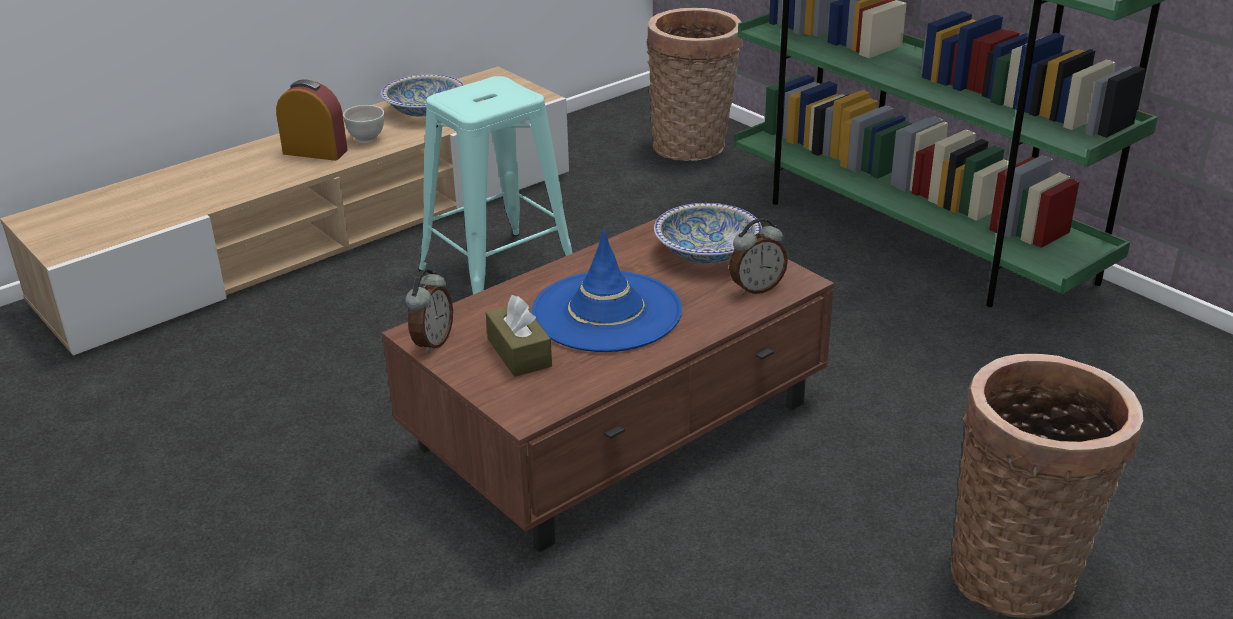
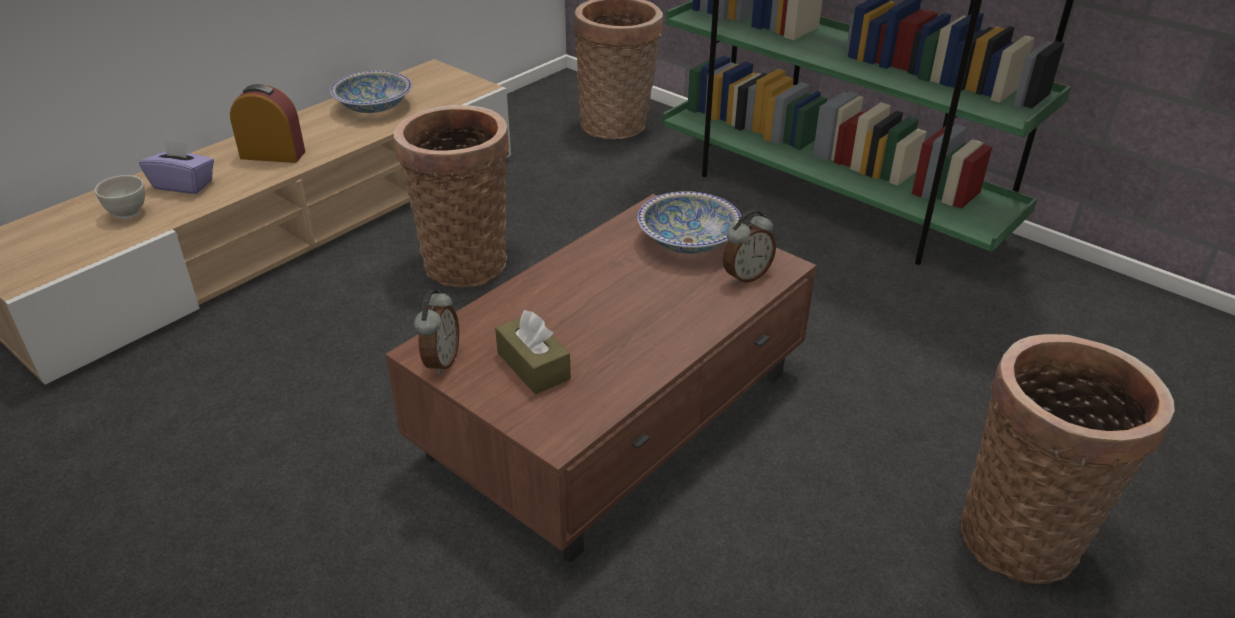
camera: 10 degrees left, 5 degrees up
(225, 175) = (184, 185): none -> purple tissue box
(367, 139) = (322, 139): white bowl -> white bowl (128, 213)
(498, 271) = (464, 260): turquoise stool -> basket
(606, 312) = (609, 313): blue hat -> none

